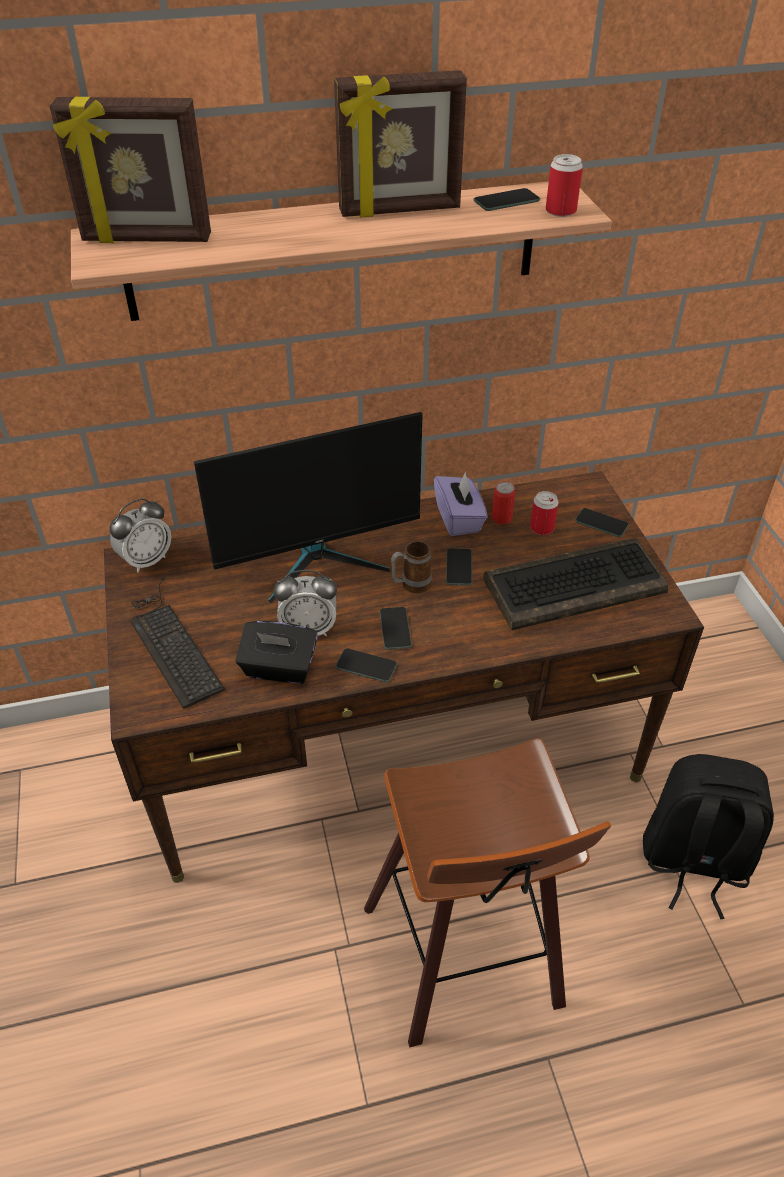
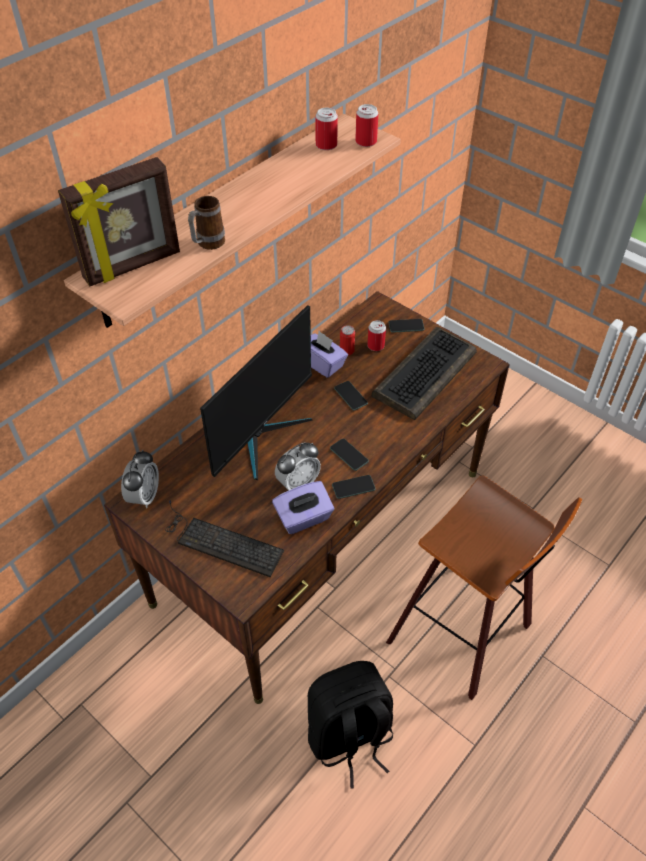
camera: 35 degrees left, 5 degrees up
(279, 668) = (304, 518): black tissue box -> purple tissue box
(400, 211) = (271, 177): picture frame -> none
(410, 586) = (333, 422): mug -> mug (207, 245)
(506, 201) = (326, 145): phone -> can
(693, 862) = (534, 504): black backpack -> black backpack (349, 737)

